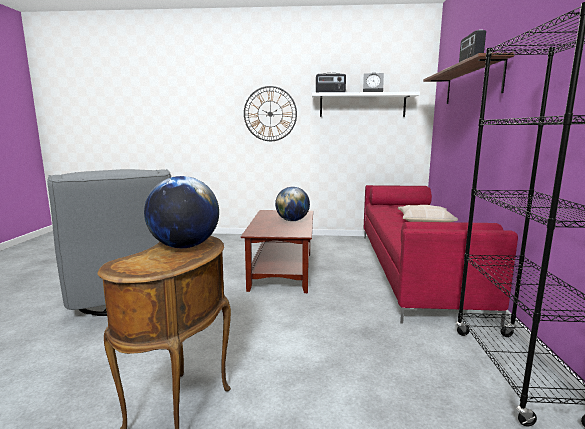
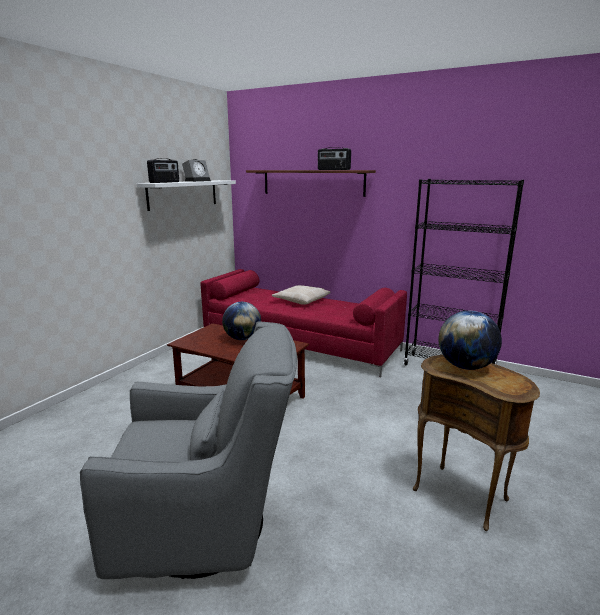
camera: 65 degrees left, 5 degrees up
(270, 114) = (91, 212): wall clock -> none

